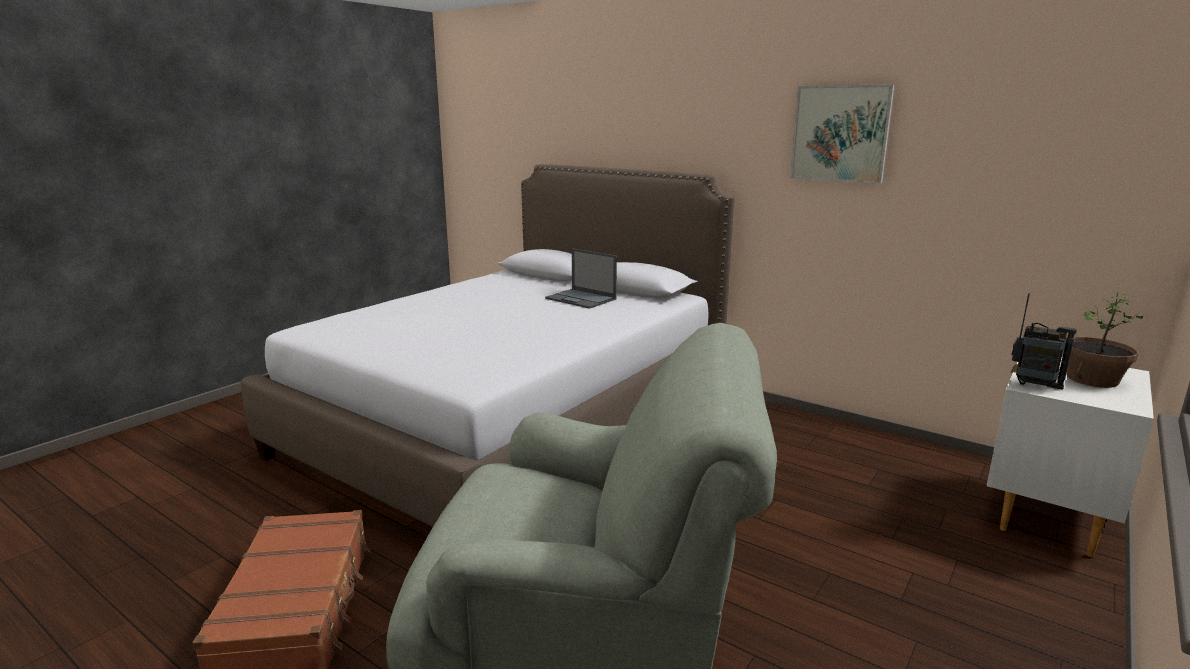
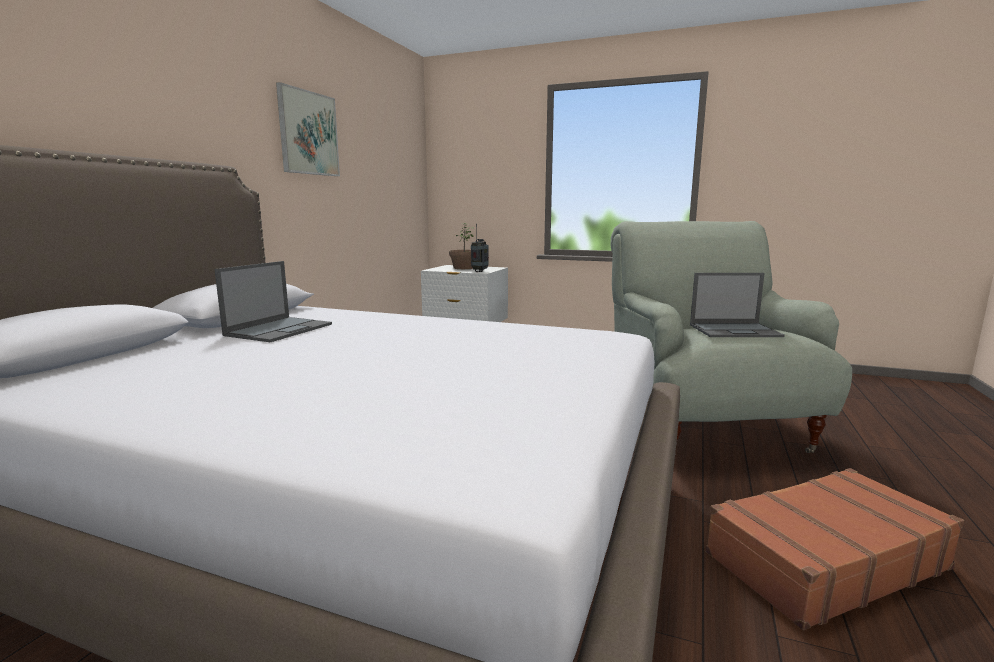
camera: 105 degrees left, 5 degrees down
(503, 496) = (735, 330): none -> laptop

